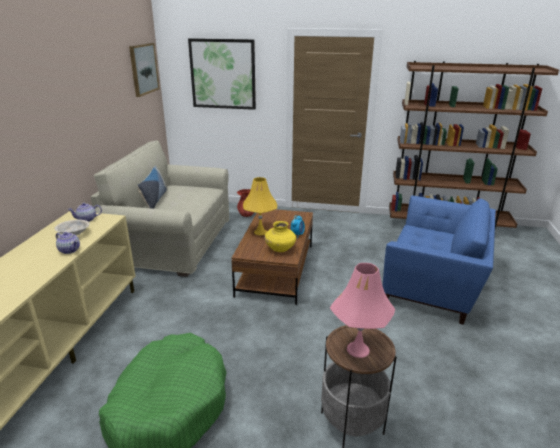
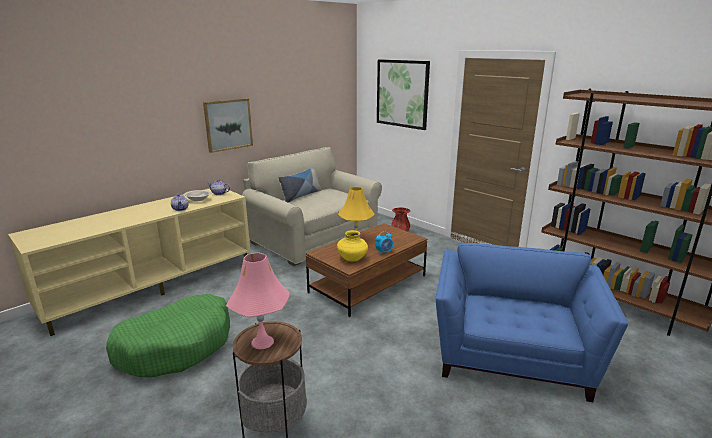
camera: 35 degrees right, 5 degrees down
(143, 69) = (333, 84): picture -> picture (228, 124)
(434, 285) = (512, 354): blue armchair -> blue armchair turned 135 degrees counterclockwise

